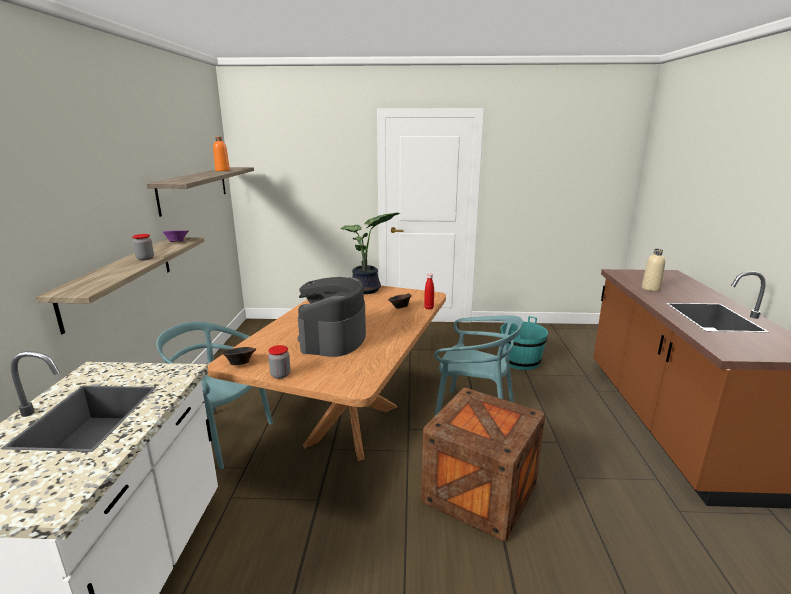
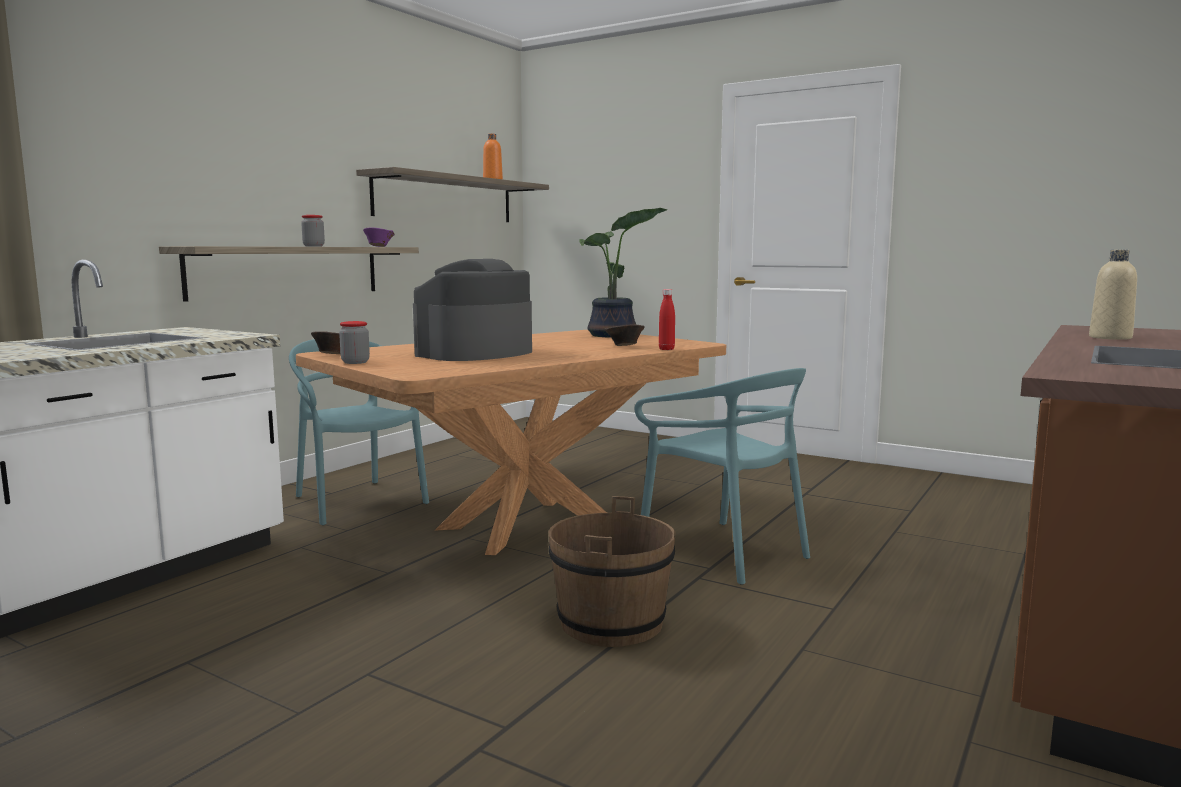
camera: 30 degrees right, 10 degrees down
(479, 493) = (611, 623): crate -> brown bucket
(520, 361) = (906, 516): turquoise bucket -> none

